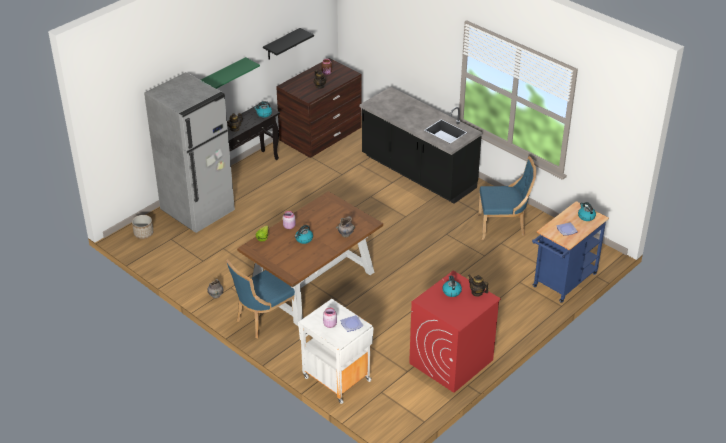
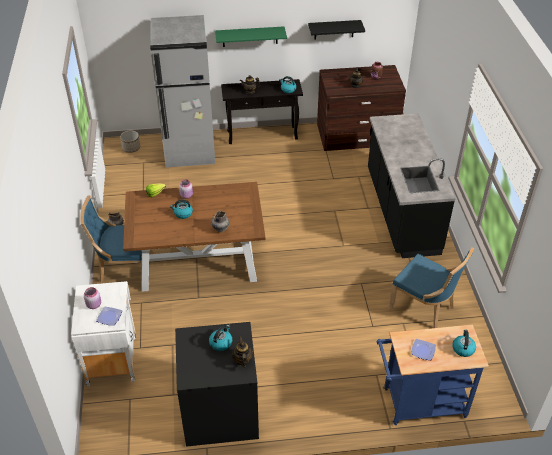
camera: 40 degrees right, 5 degrees up
(451, 362) = (219, 413): red washing machine -> black washing machine

